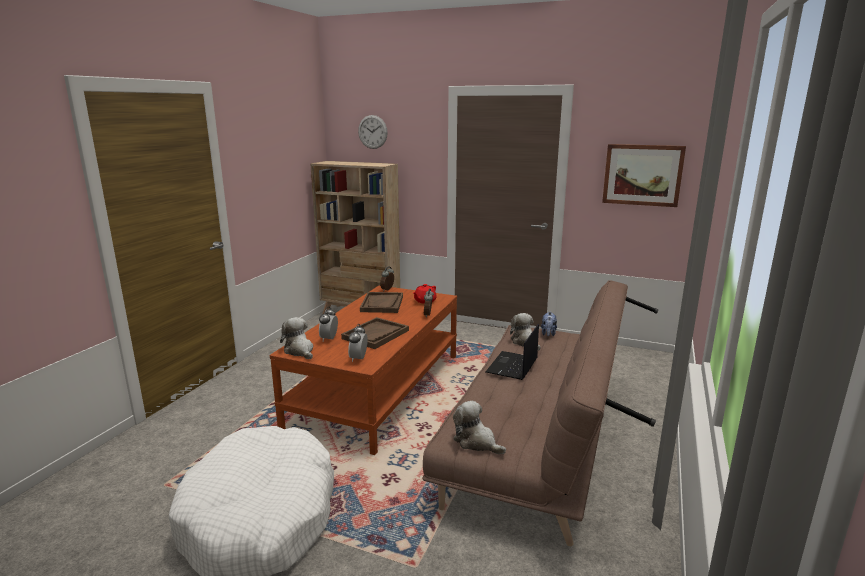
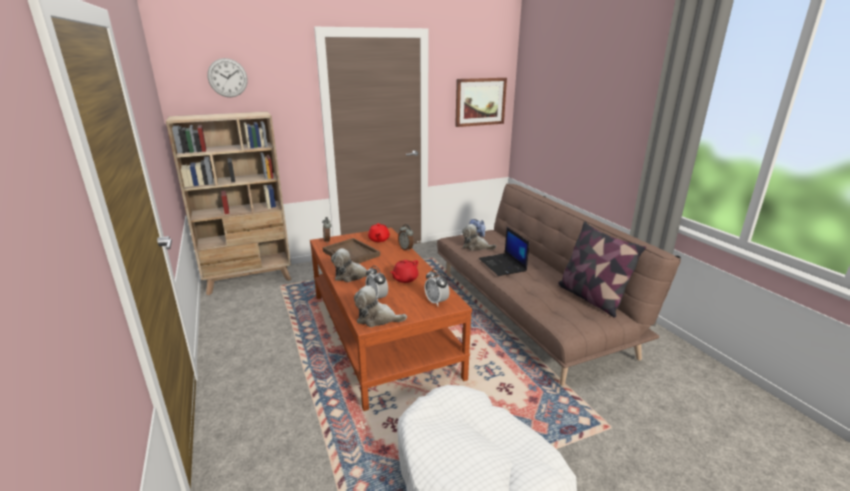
camera: 45 degrees left, 5 degrees up
(375, 334) = (404, 279): brown tray -> red teapot
(476, 442) = (581, 321): plush toy -> plush toy (351, 276)
(535, 431) = (591, 298): none -> pillow

